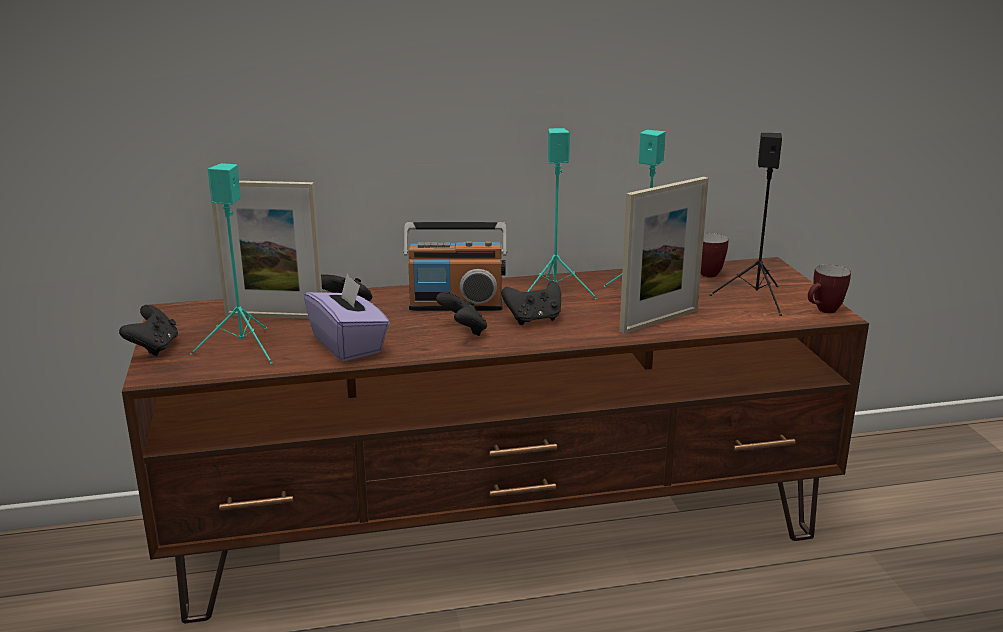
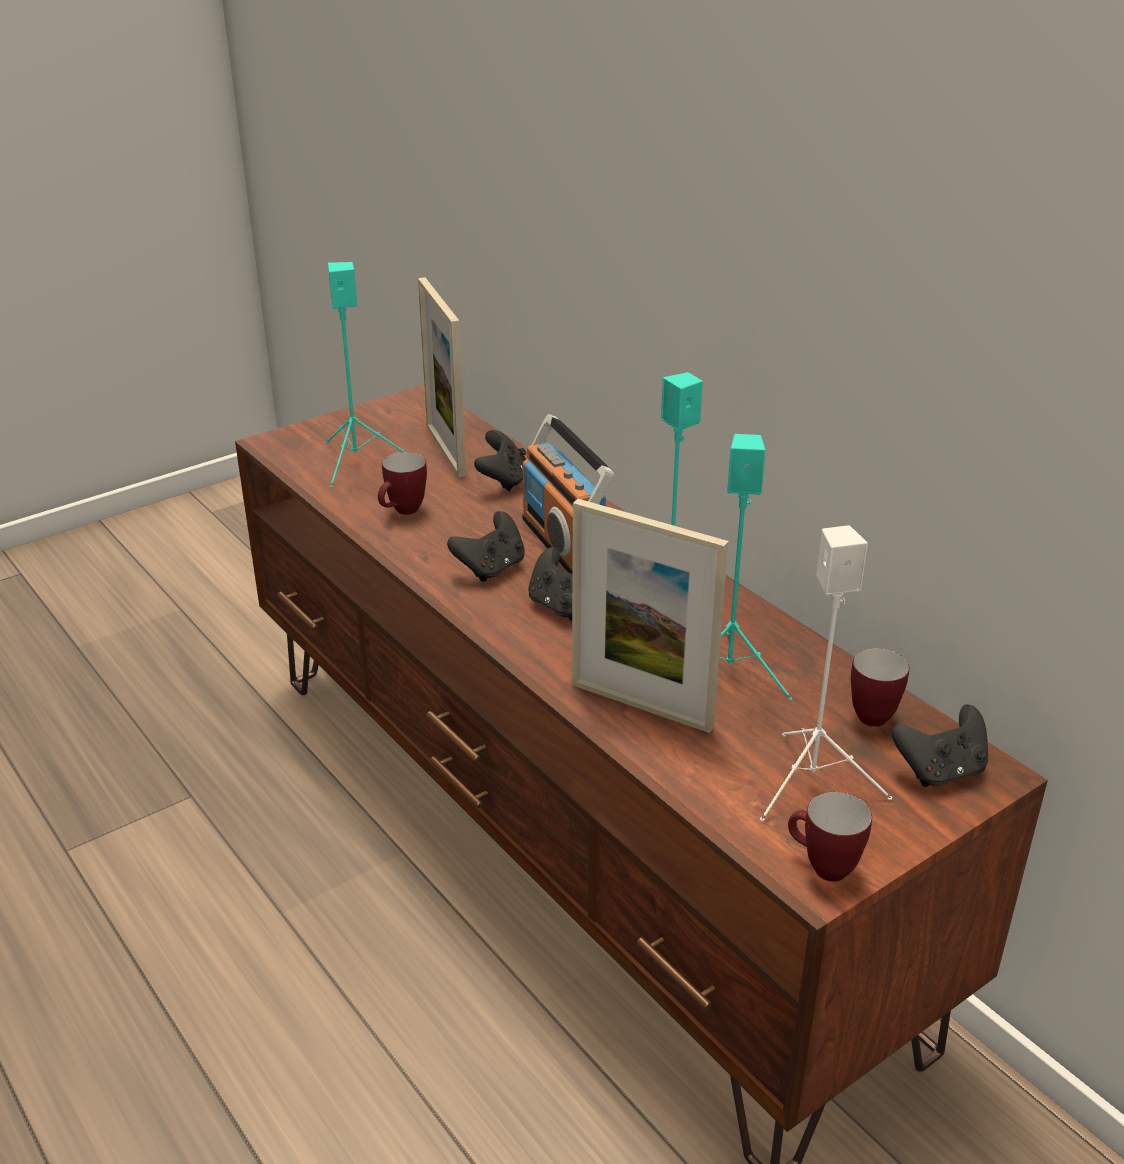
camera: 65 degrees right, 10 degrees up
(154, 348) = (328, 422): black game controller -> black game controller (940, 771)
(349, 345) = (403, 512): purple tissue box -> mug
(756, 298) = (813, 783): black speaker -> white speaker

